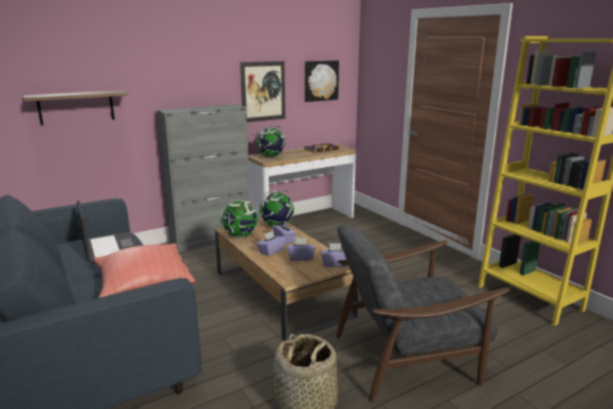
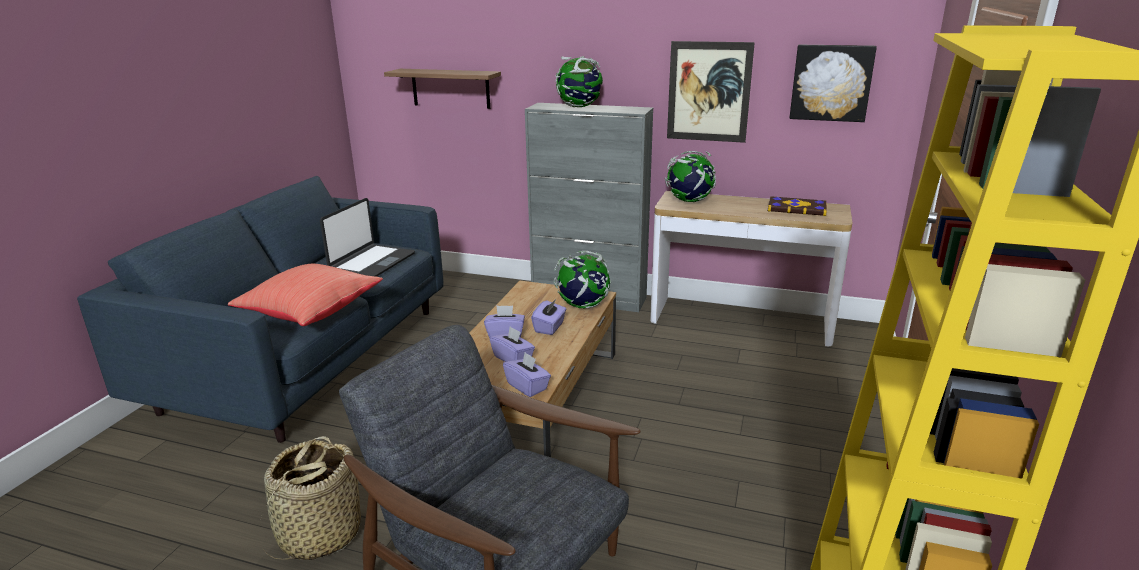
camera: 50 degrees right, 5 degrees up
(240, 236) = (520, 301): globe -> globe (579, 107)

